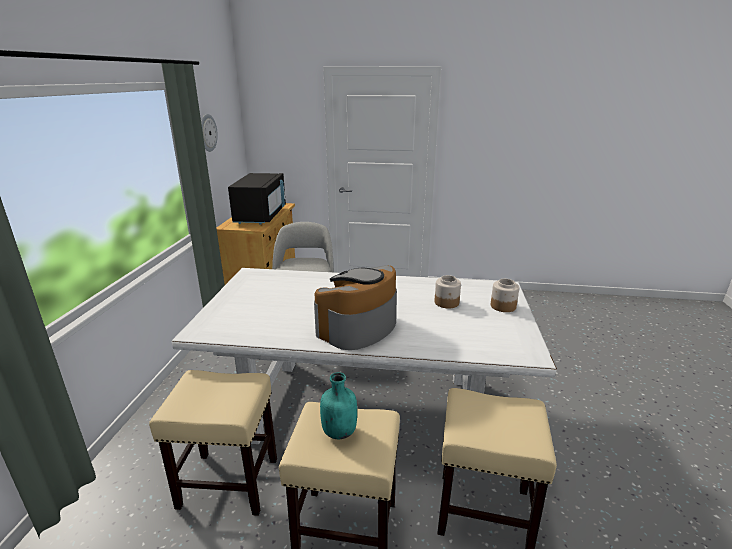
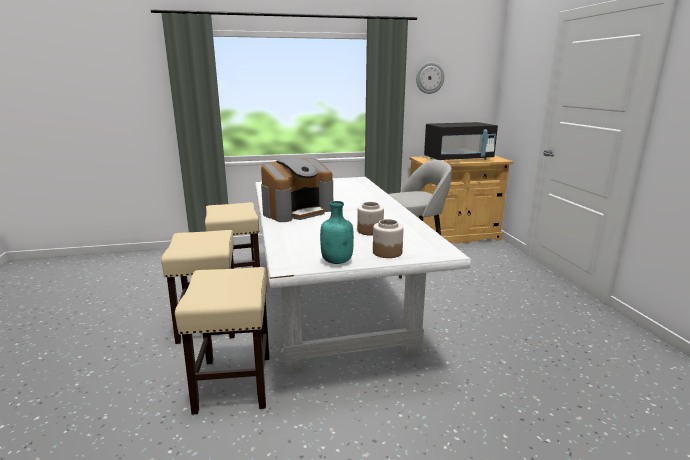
camera: 70 degrees right, 5 degrees down
(339, 431) = (202, 240): turquoise bottle -> turquoise bottle (337, 261)
(358, 328) = (297, 211): coffee machine -> coffee machine turned 120 degrees clockwise

